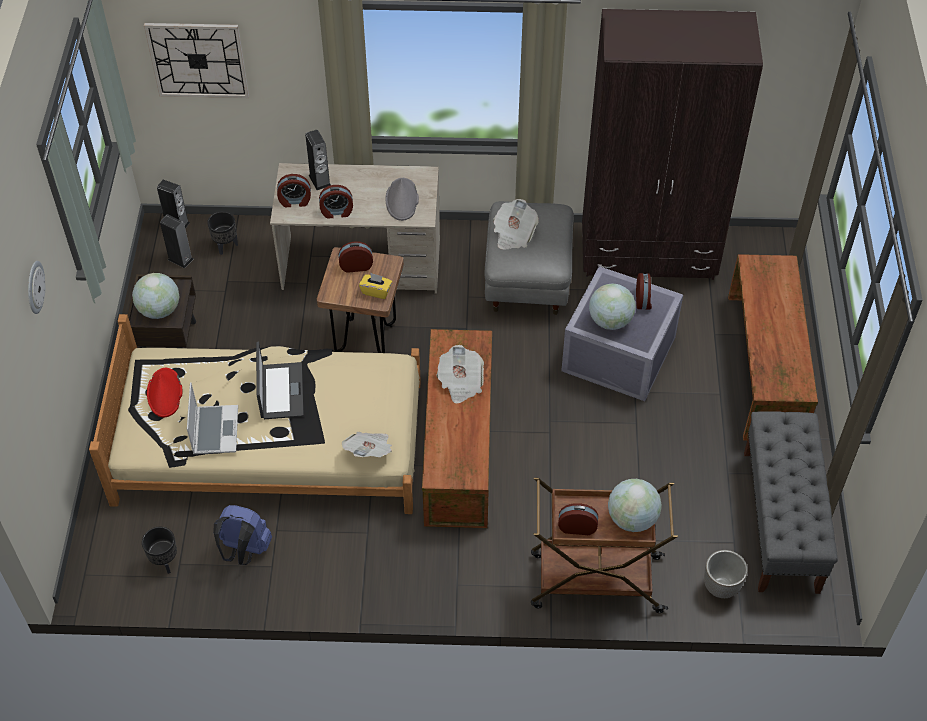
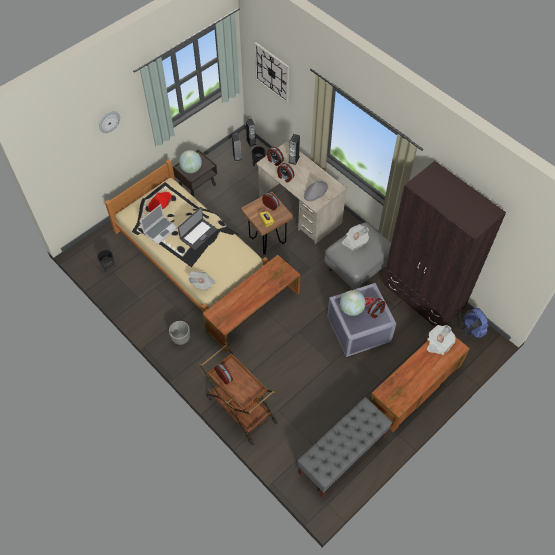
camera: 45 degrees right, 5 degrees up
(244, 550) = (137, 285): blue backpack -> blue backpack (470, 331)
(460, 383) = (263, 285): newspaper -> newspaper (438, 343)
(632, 519) = (248, 392): globe -> none
(721, 587) = (285, 457): planter -> planter (181, 339)

